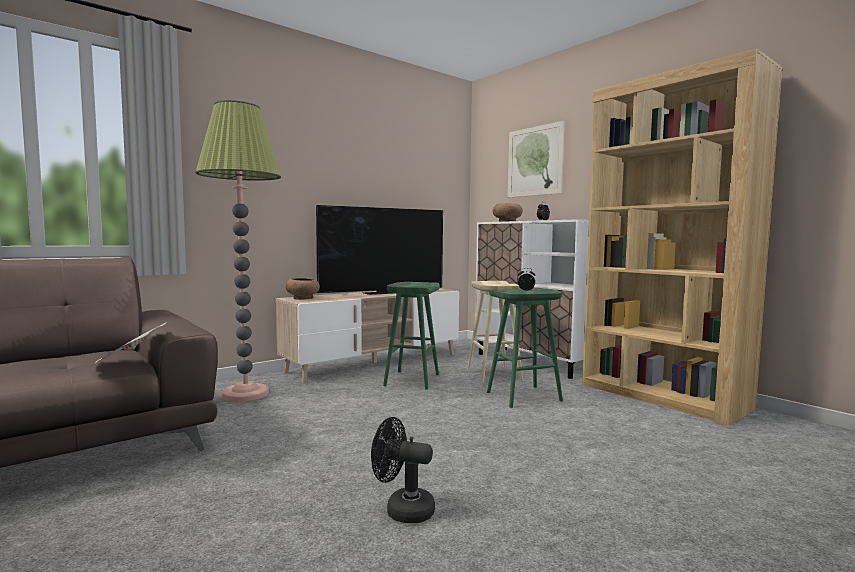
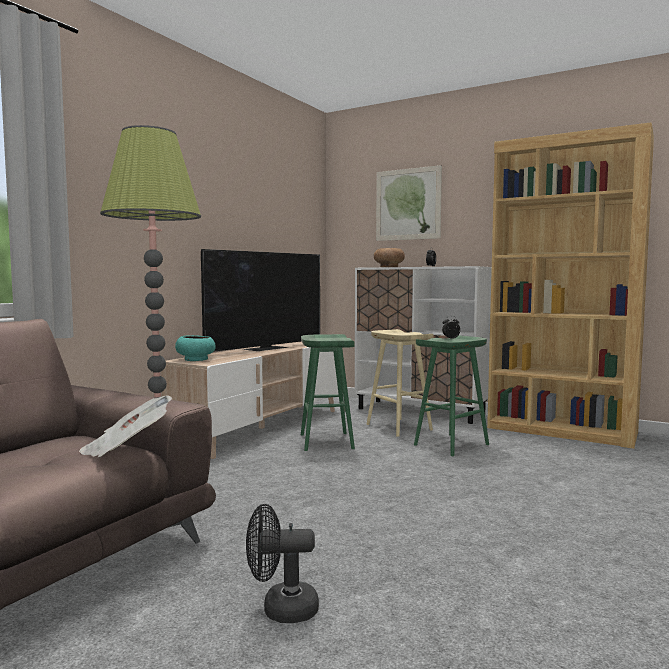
camera: 20 degrees left, 0 degrees up
(303, 298) = (196, 359): brown bowl -> turquoise bowl
(402, 509) = (473, 558): black fan -> black fan (281, 609)

